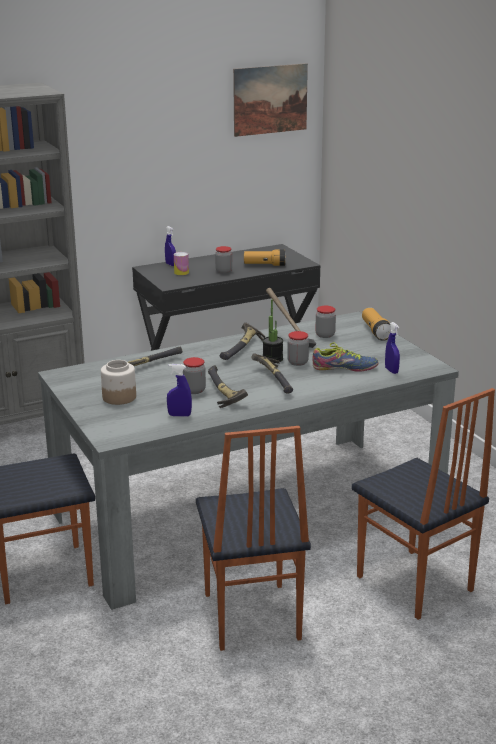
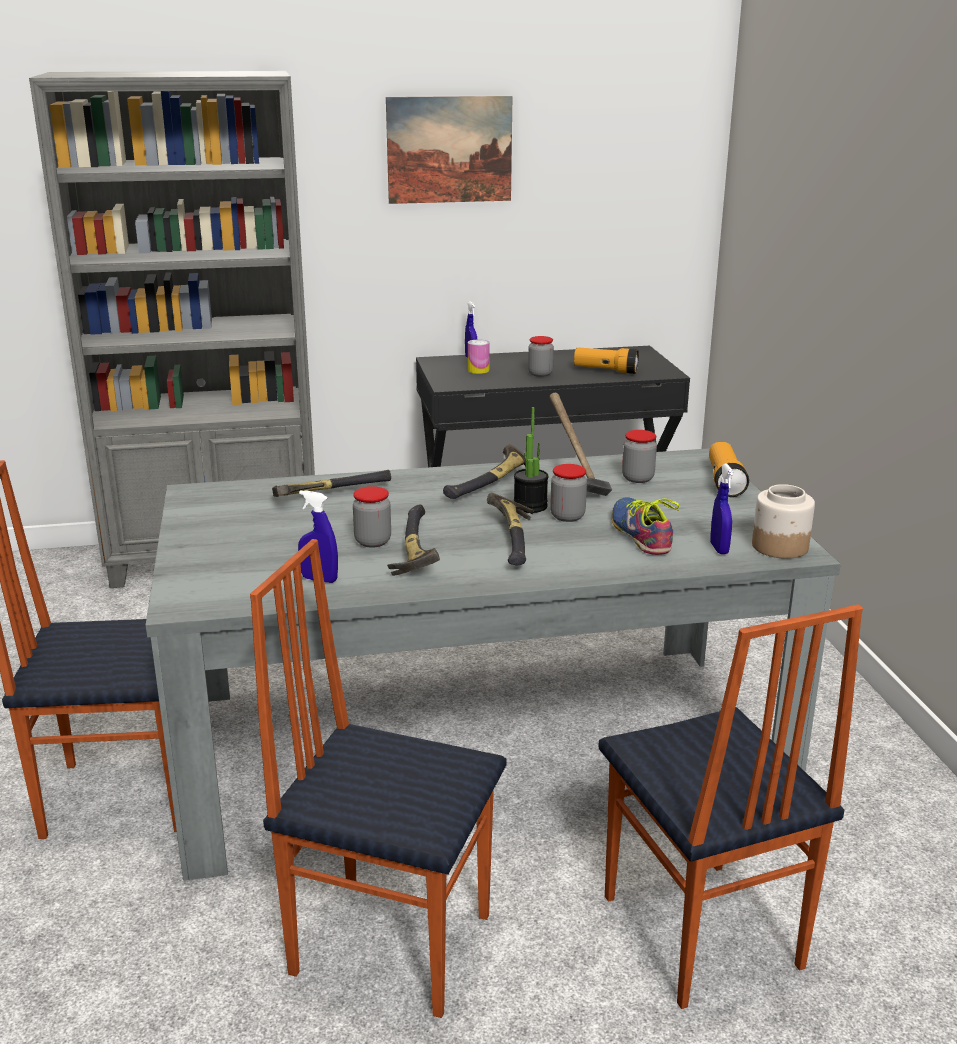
camera: 15 degrees right, 0 degrees up
(118, 397) = (249, 538): jar -> jar (779, 546)
(250, 617) = (391, 941): chair -> chair turned 105 degrees clockwise
(270, 99) = (643, 123): picture -> picture (449, 150)
(344, 367) = (640, 534): shoe -> shoe turned 120 degrees counterclockwise

